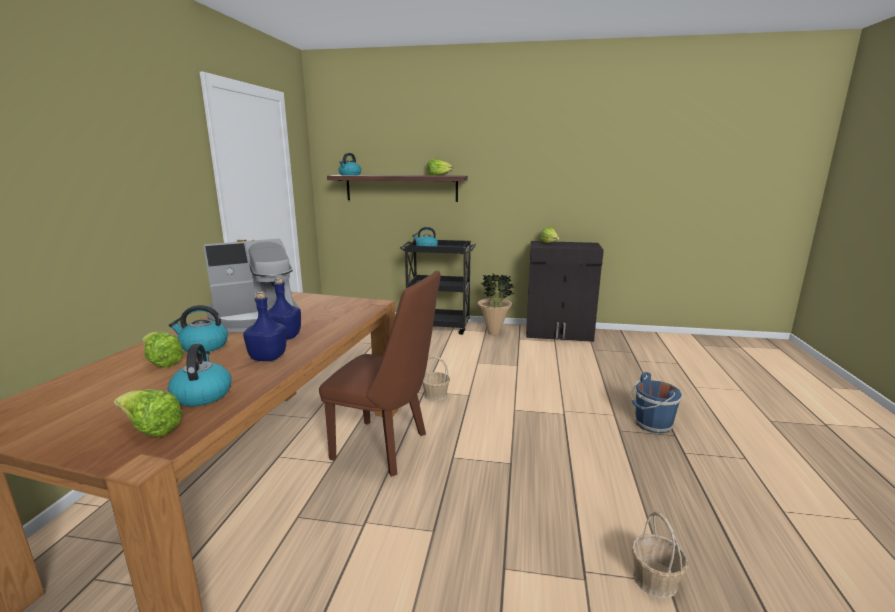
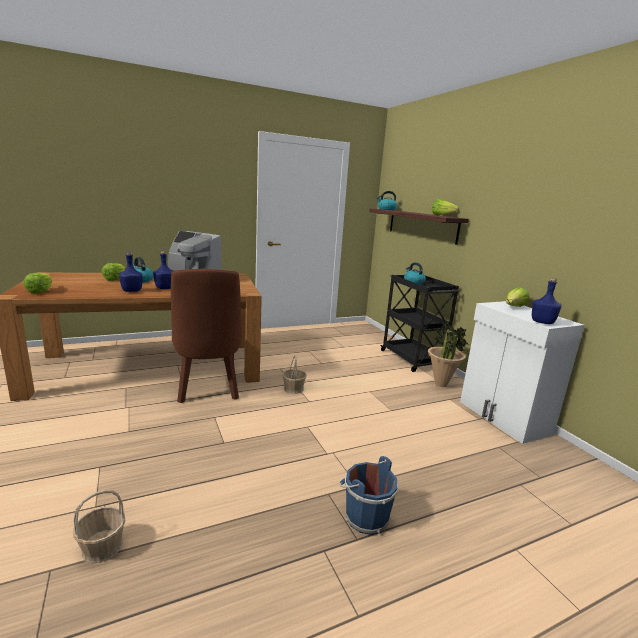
camera: 55 degrees right, 0 degrees up
(202, 395) = (79, 290): kettle -> none
(559, 333) = (503, 418): black cabinet -> white cabinet
(589, 247) = (542, 322): none -> blue bottle

